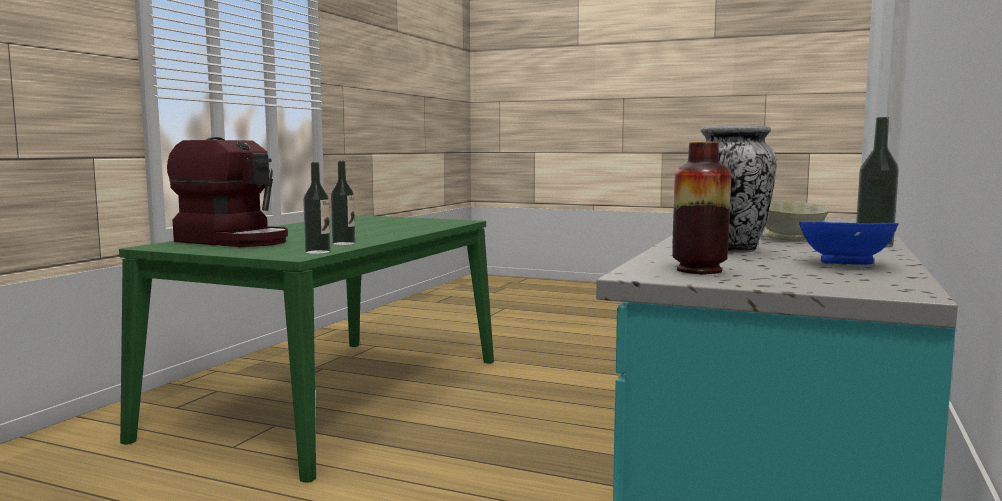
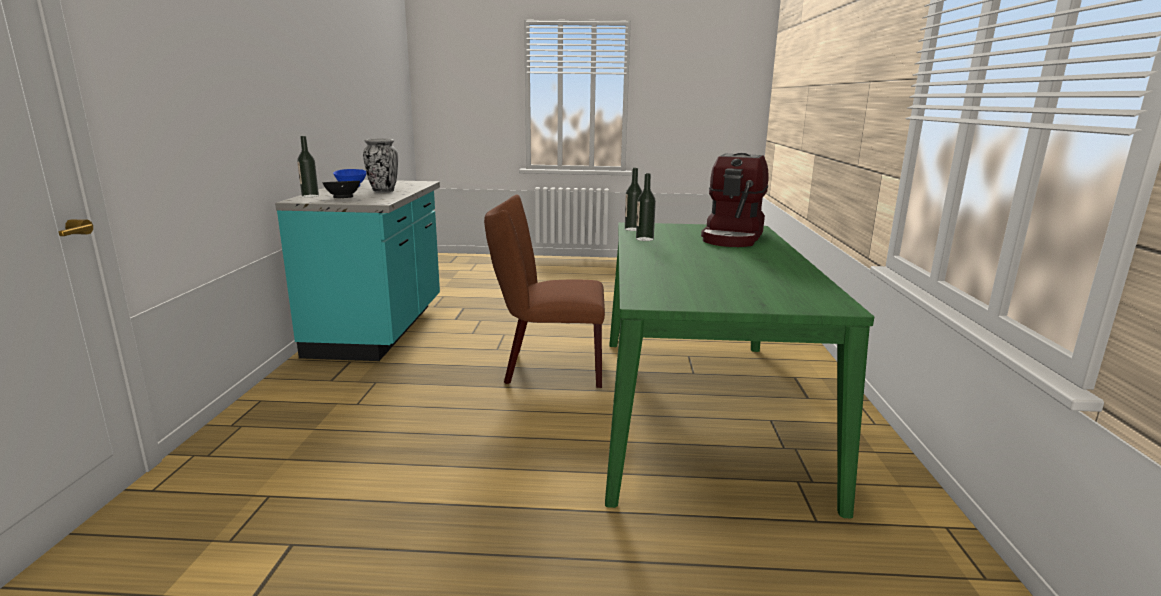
camera: 160 degrees right, 10 degrees up
(234, 241) = (733, 237): coffee machine -> coffee machine turned 75 degrees counterclockwise
(449, 456) = (547, 368): none -> brown chair
(699, 270) = (406, 183): vase -> none
(787, 239) = (343, 198): beige bowl -> black bowl

